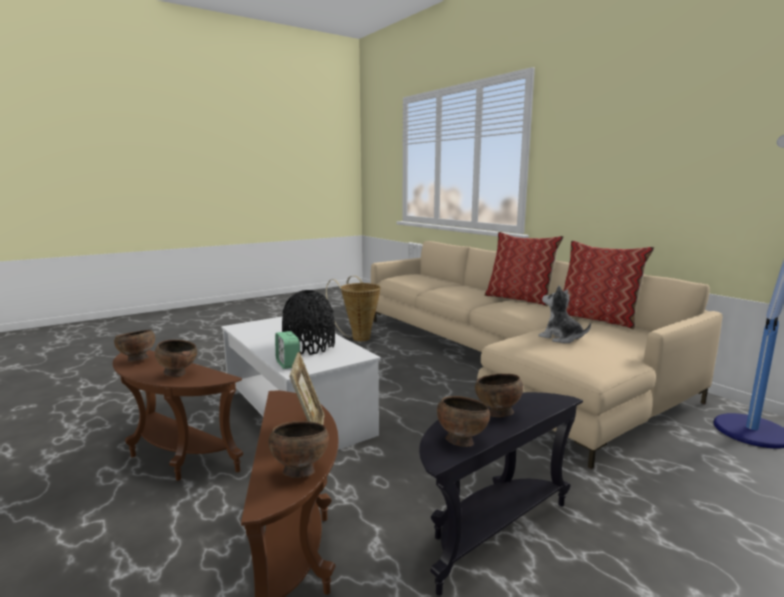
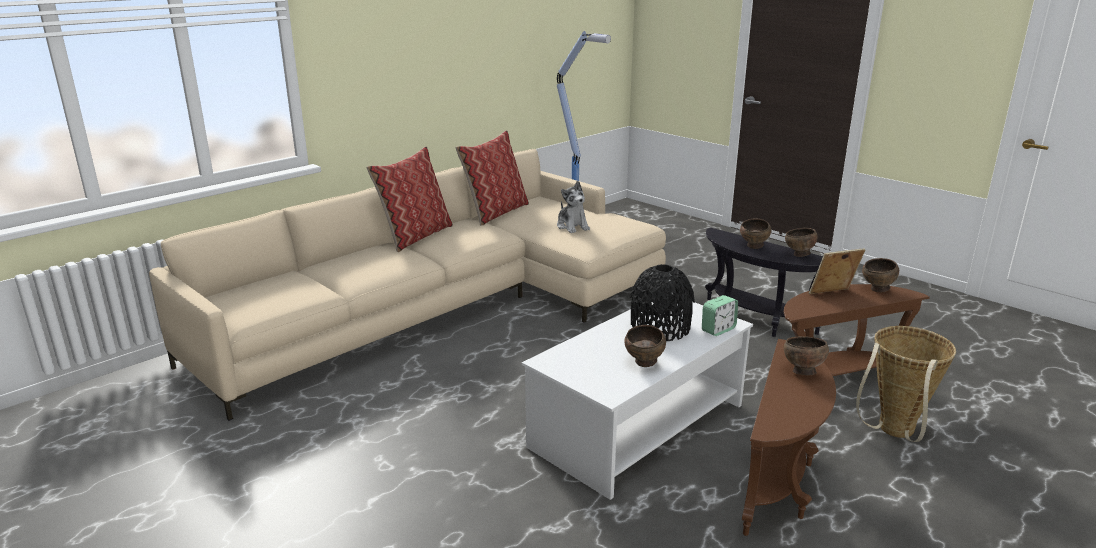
camera: 100 degrees left, 10 degrees up
(137, 361) = (794, 413): brown bowl -> brown bowl (644, 364)
(358, 337) = (335, 423): basket -> basket (893, 433)
(561, 338) = (572, 226): plush toy -> plush toy turned 60 degrees counterclockwise

